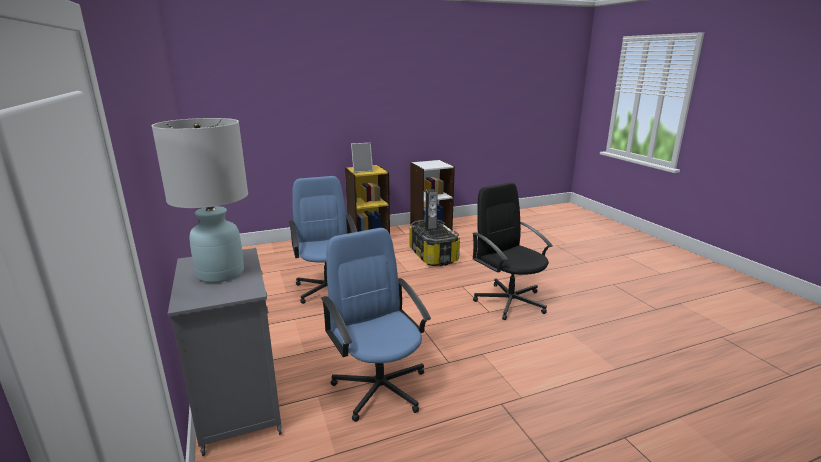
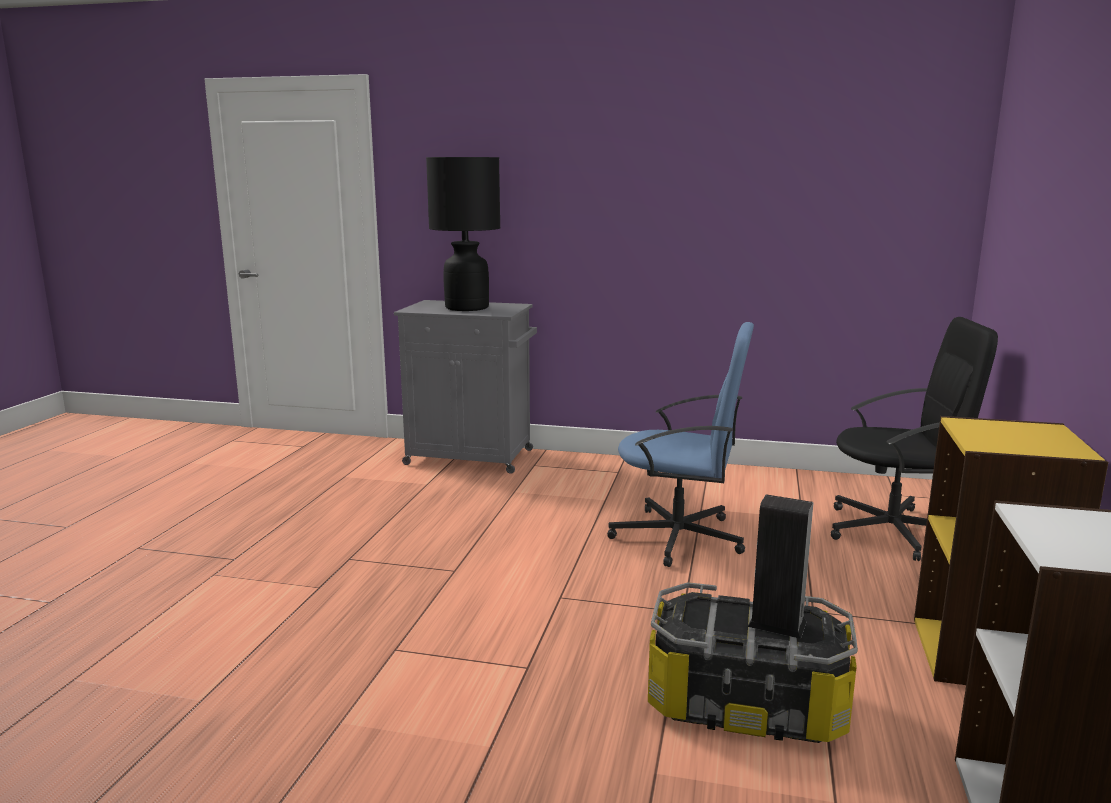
camera: 125 degrees right, 5 degrees down
(220, 273) = (467, 308): white table lamp -> black table lamp
(362, 170) = (998, 430): picture frame -> none
(380, 387) = (385, 511): blue office chair -> none
(509, 301) = (387, 695): black office chair -> black office chair (894, 531)

